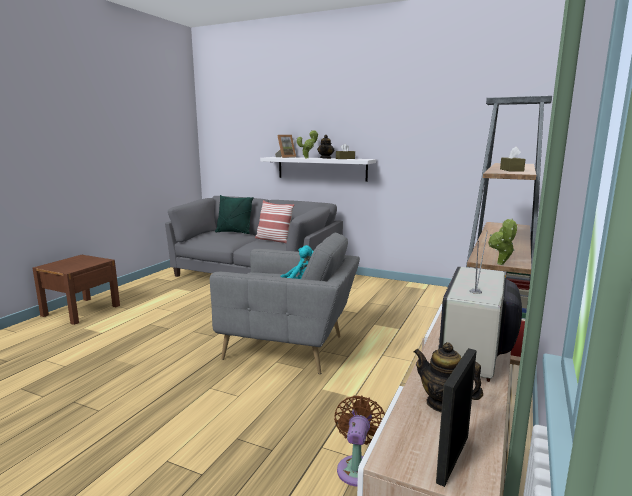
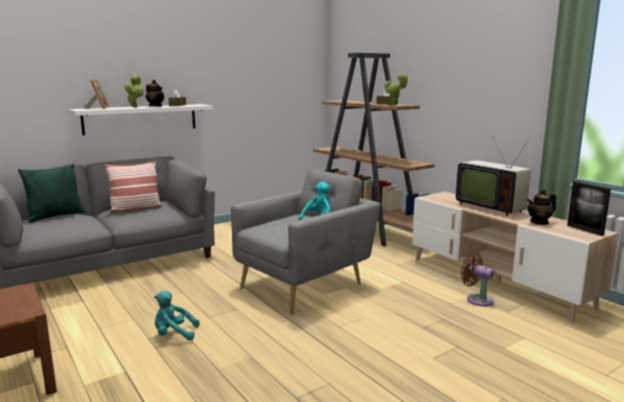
camera: 60 degrees left, 0 degrees up
(158, 329) = (174, 334): none -> turquoise plush toy
(501, 264) = (420, 165): potted plant -> potted plant (394, 105)

